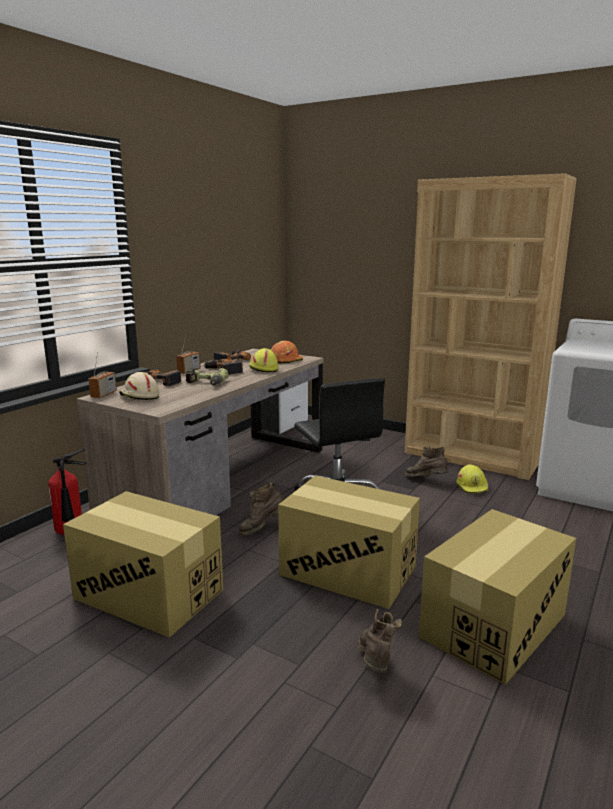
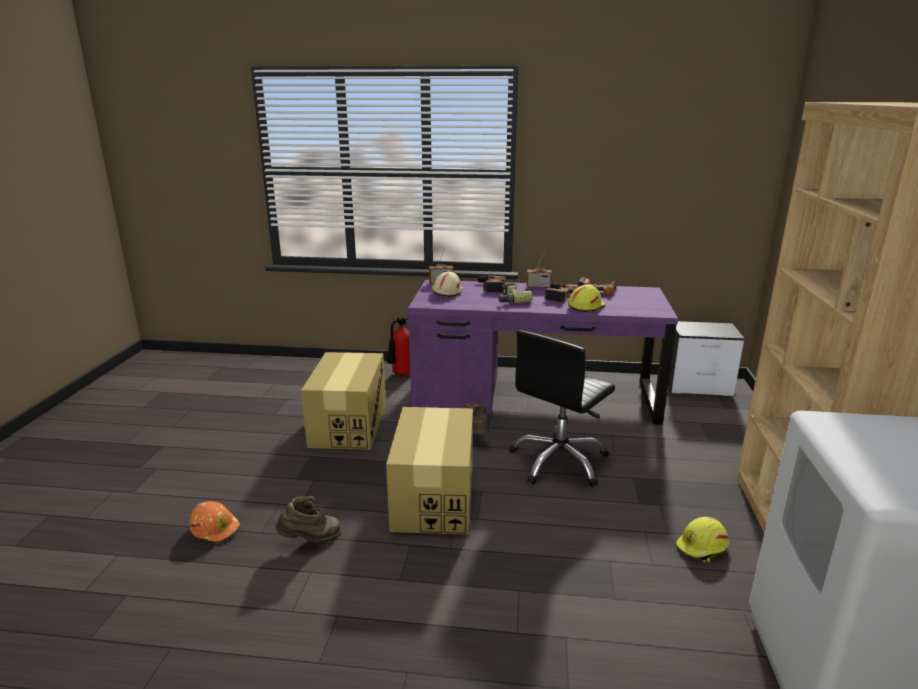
camera: 65 degrees right, 5 degrees up
(221, 480) = (534, 397): brown desk -> purple desk
(285, 360) = (636, 306): orange hard hat -> orange hard hat (216, 528)
(426, 480) = (674, 508): brown boot -> none
(494, 625) = (397, 600): cardboard box -> none

